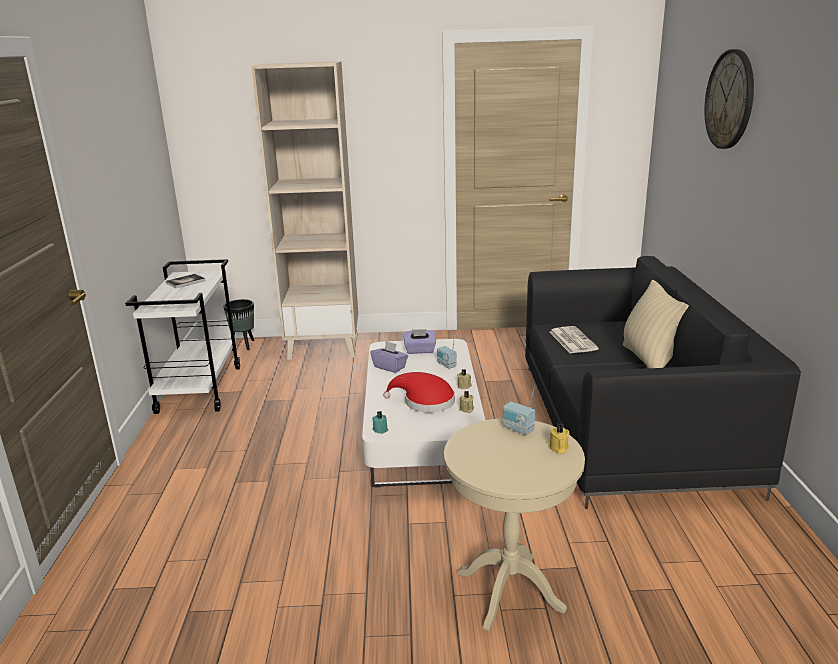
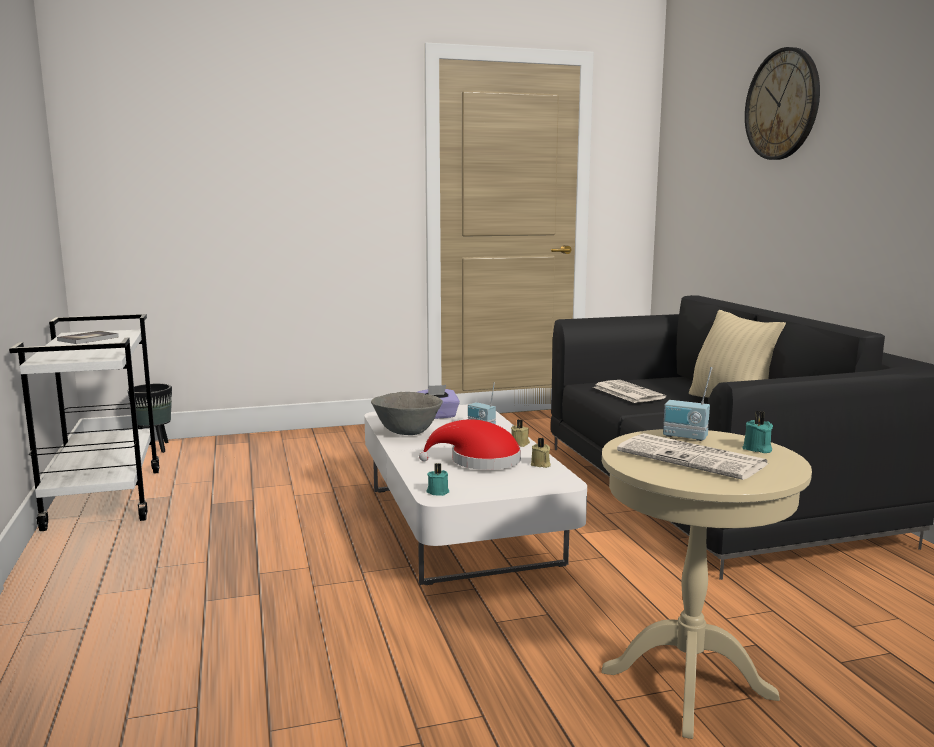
camera: 15 degrees left, 10 degrees down
(324, 346) = (273, 443): beige bookcase -> none
(390, 367) = (407, 432): purple tissue box -> grey bowl
(504, 454) = (694, 458): none -> newspaper
(558, 448) = (757, 449): yellow candle -> turquoise candle

